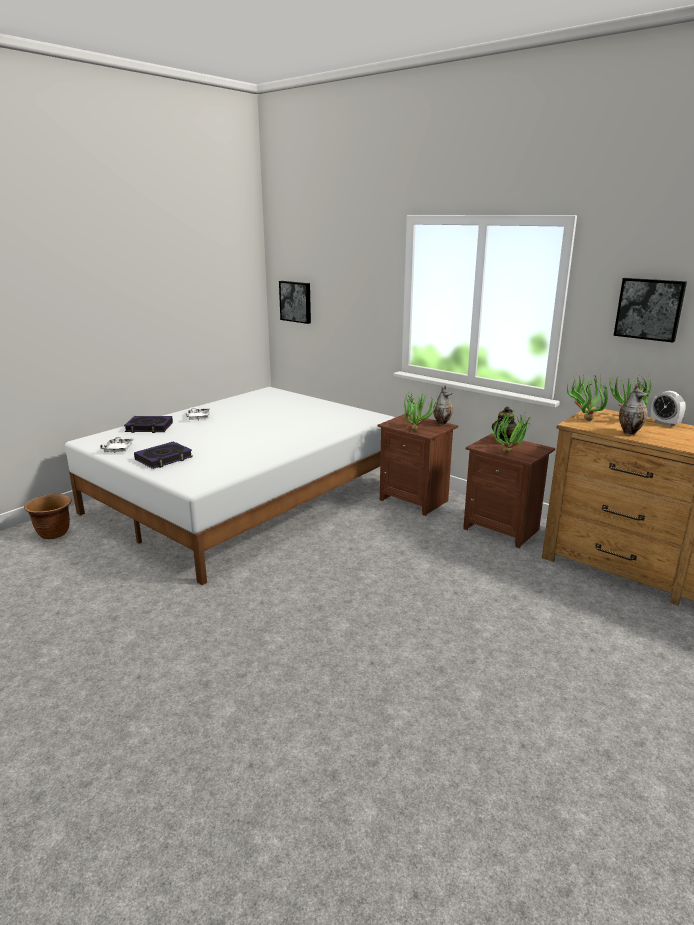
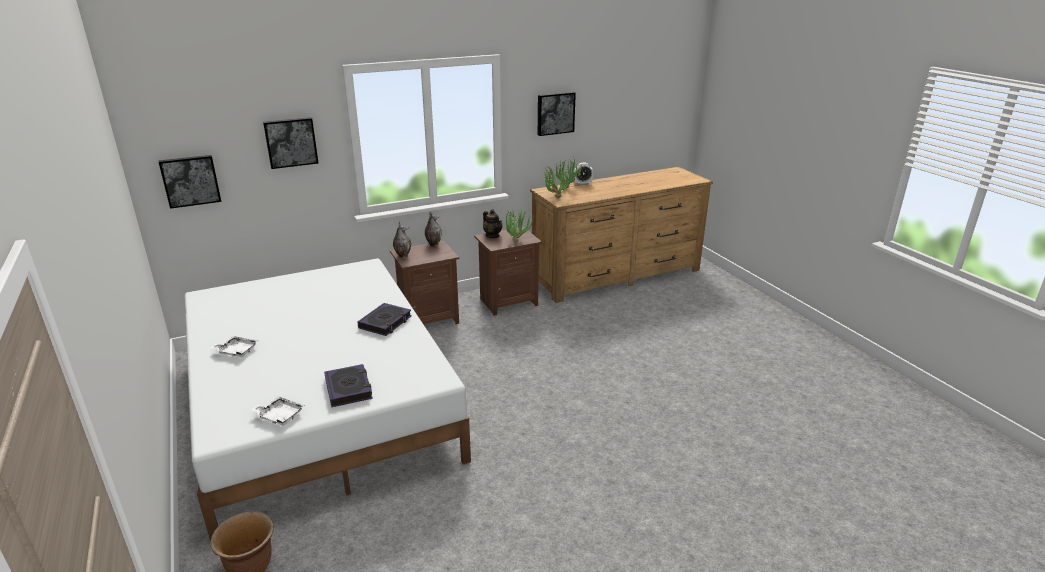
camera: 65 degrees left, 5 degrees up
(149, 427) = (228, 388): book -> book (385, 322)
(359, 284) = (291, 142): none -> picture
(416, 429) = (432, 256): potted plant -> none
(629, 433) = (589, 196): vase -> vase (402, 255)

